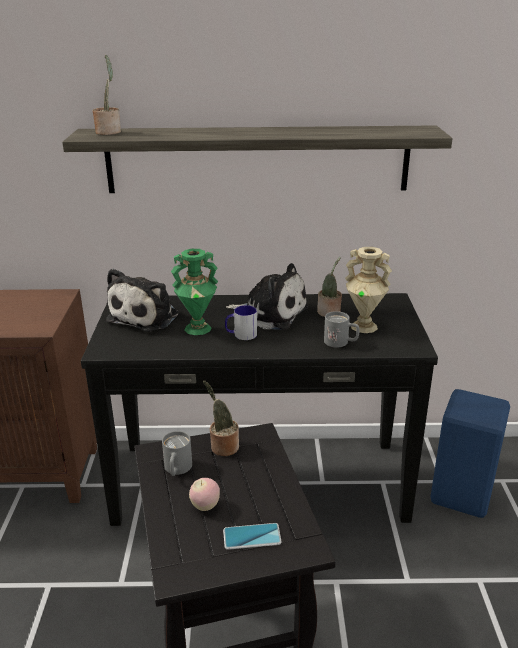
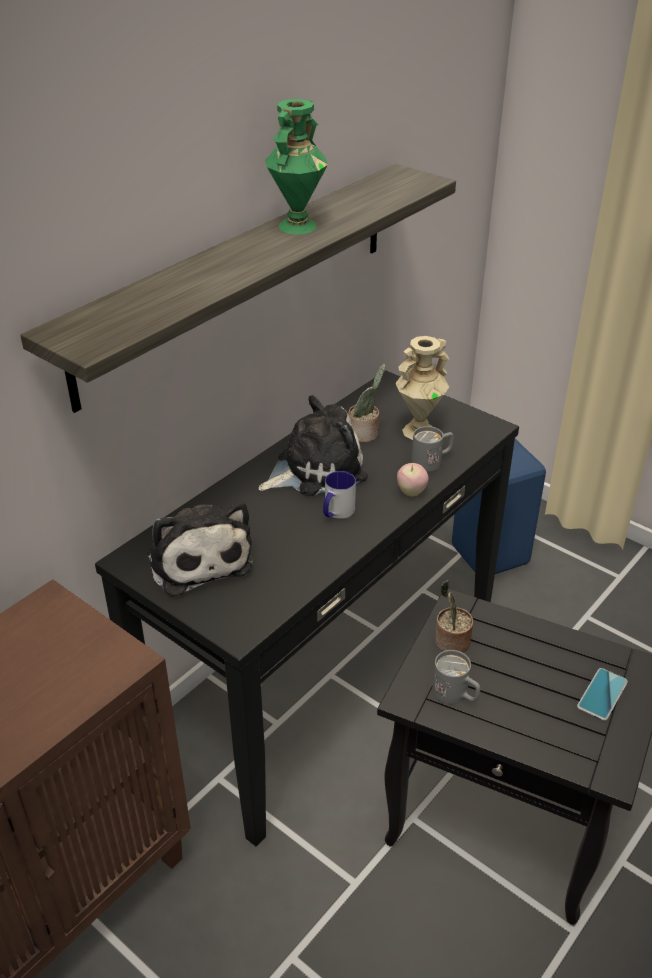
camera: 50 degrees left, 10 degrees up
(109, 132) = (92, 321): potted plant -> none
(198, 328) = (281, 534): green vase -> green vase (297, 226)
(205, 506) = (532, 703): apple -> apple (411, 492)

